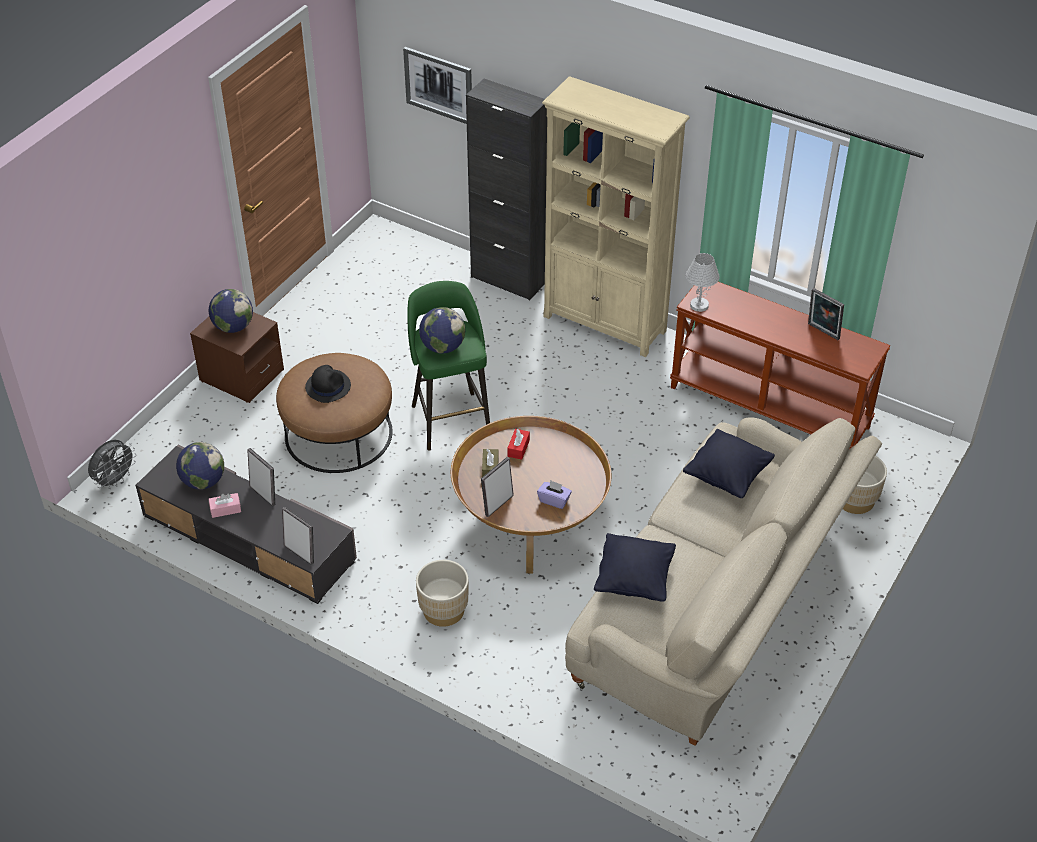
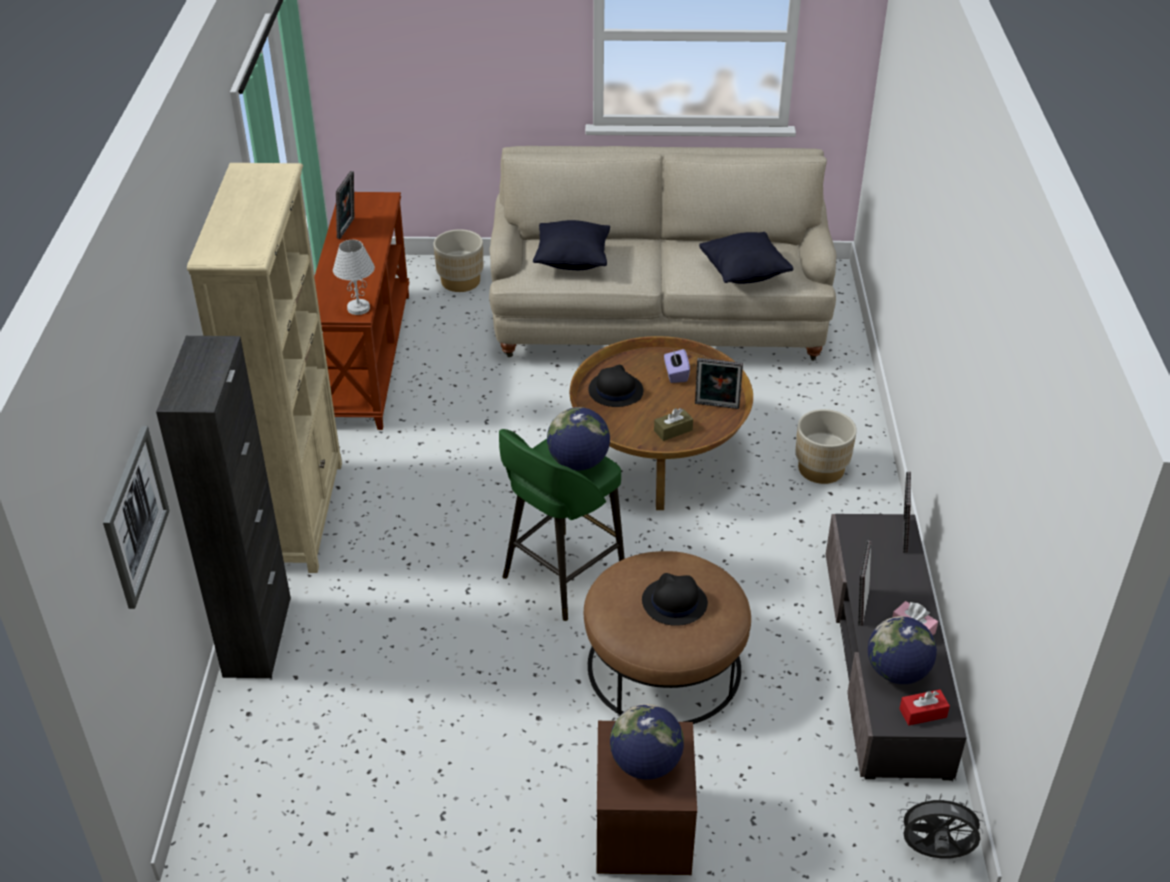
camera: 120 degrees left, 5 degrees down
(518, 448) = (627, 422): red tissue box -> red tissue box (923, 713)
(560, 457) = (615, 391): none -> black hat

